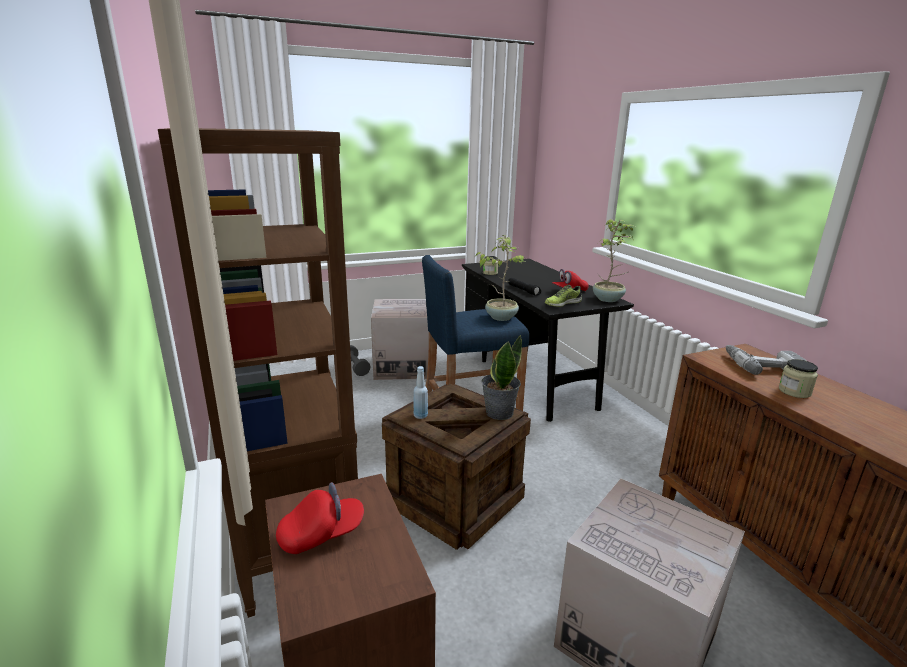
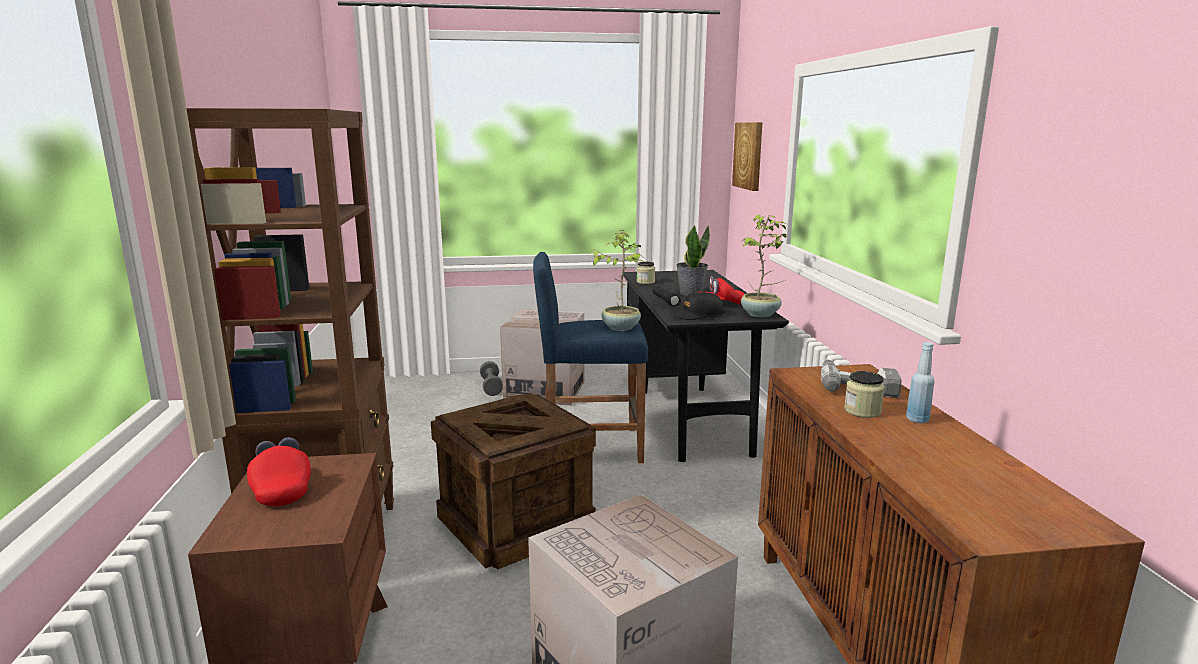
camera: 15 degrees right, 5 degrees down
(321, 534) = (281, 489): red cap -> red cap turned 105 degrees counterclockwise
(420, 416) = (472, 417): blue bottle -> blue bottle (917, 420)
(499, 412) = (559, 422): potted plant -> potted plant (690, 293)
(559, 165) = (749, 155): none -> picture
(562, 303) = (697, 315): shoe -> black cap

